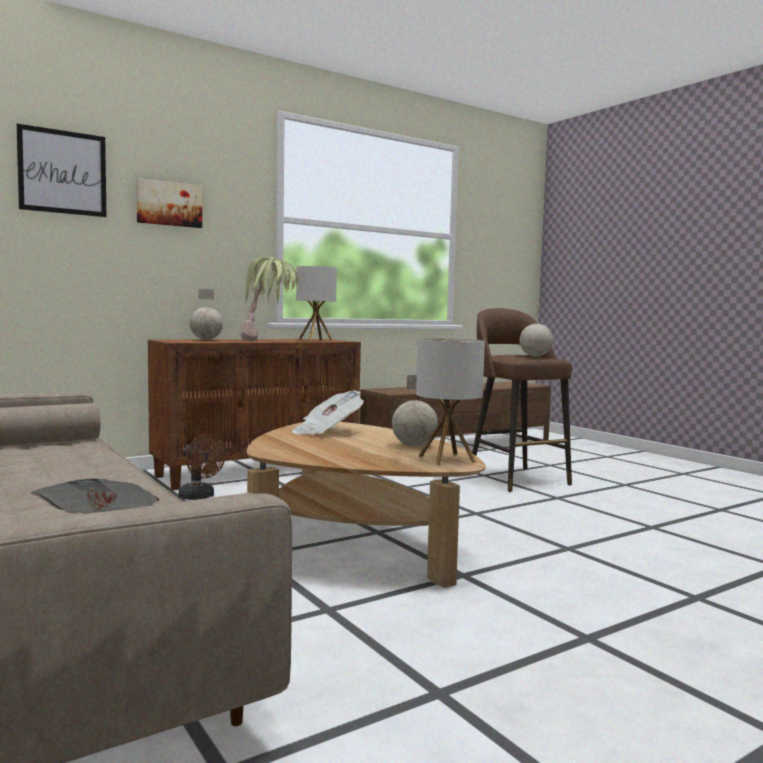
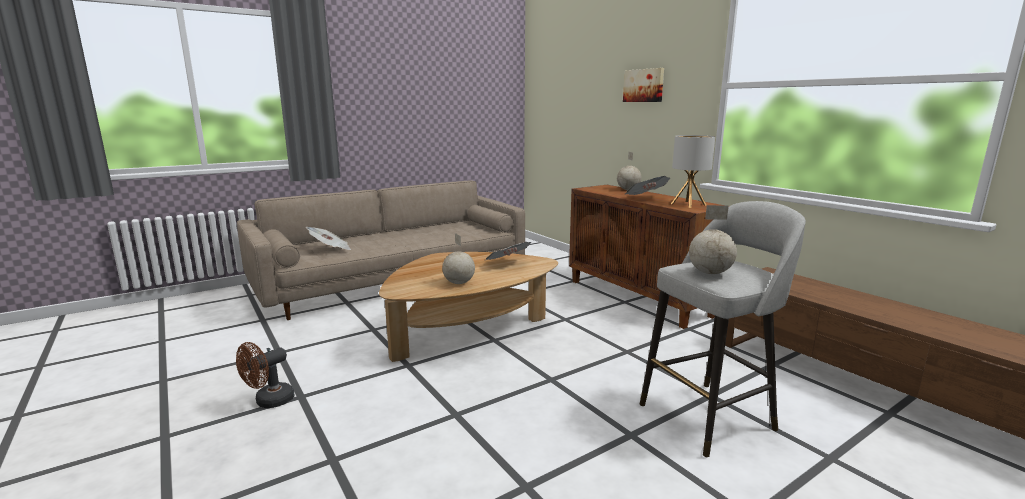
camera: 90 degrees right, 10 degrees up
(62, 172) = (594, 74): picture -> none
(200, 497) = (559, 289): brown fan -> brown fan (269, 402)
(269, 340) = (645, 198): potted plant -> newspaper
(446, 459) = (414, 289): table lamp -> none
(516, 478) = (709, 416): brown stool -> grey stool

